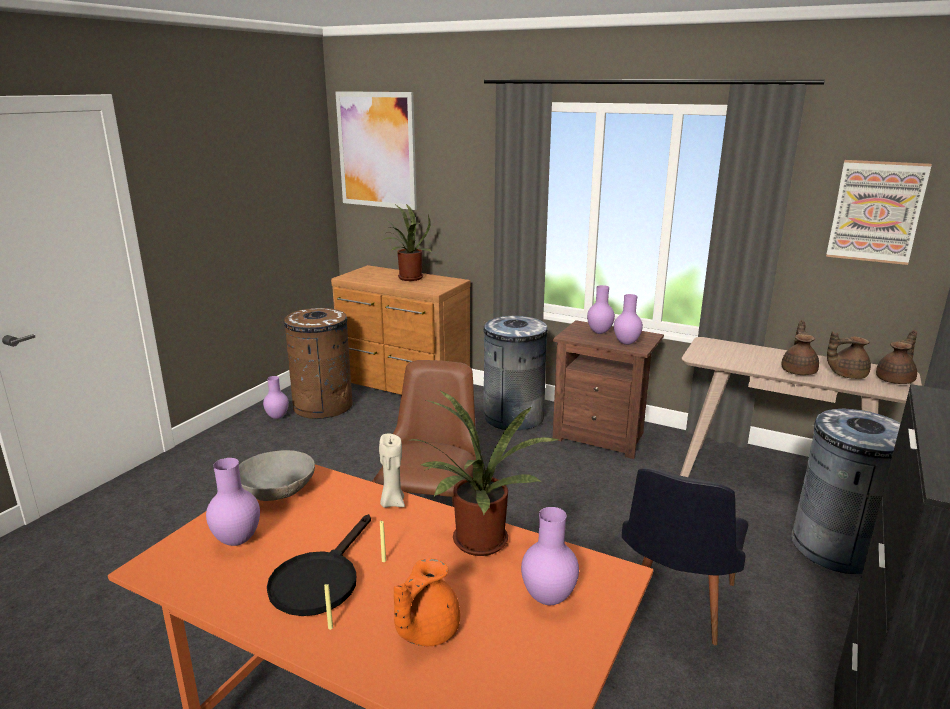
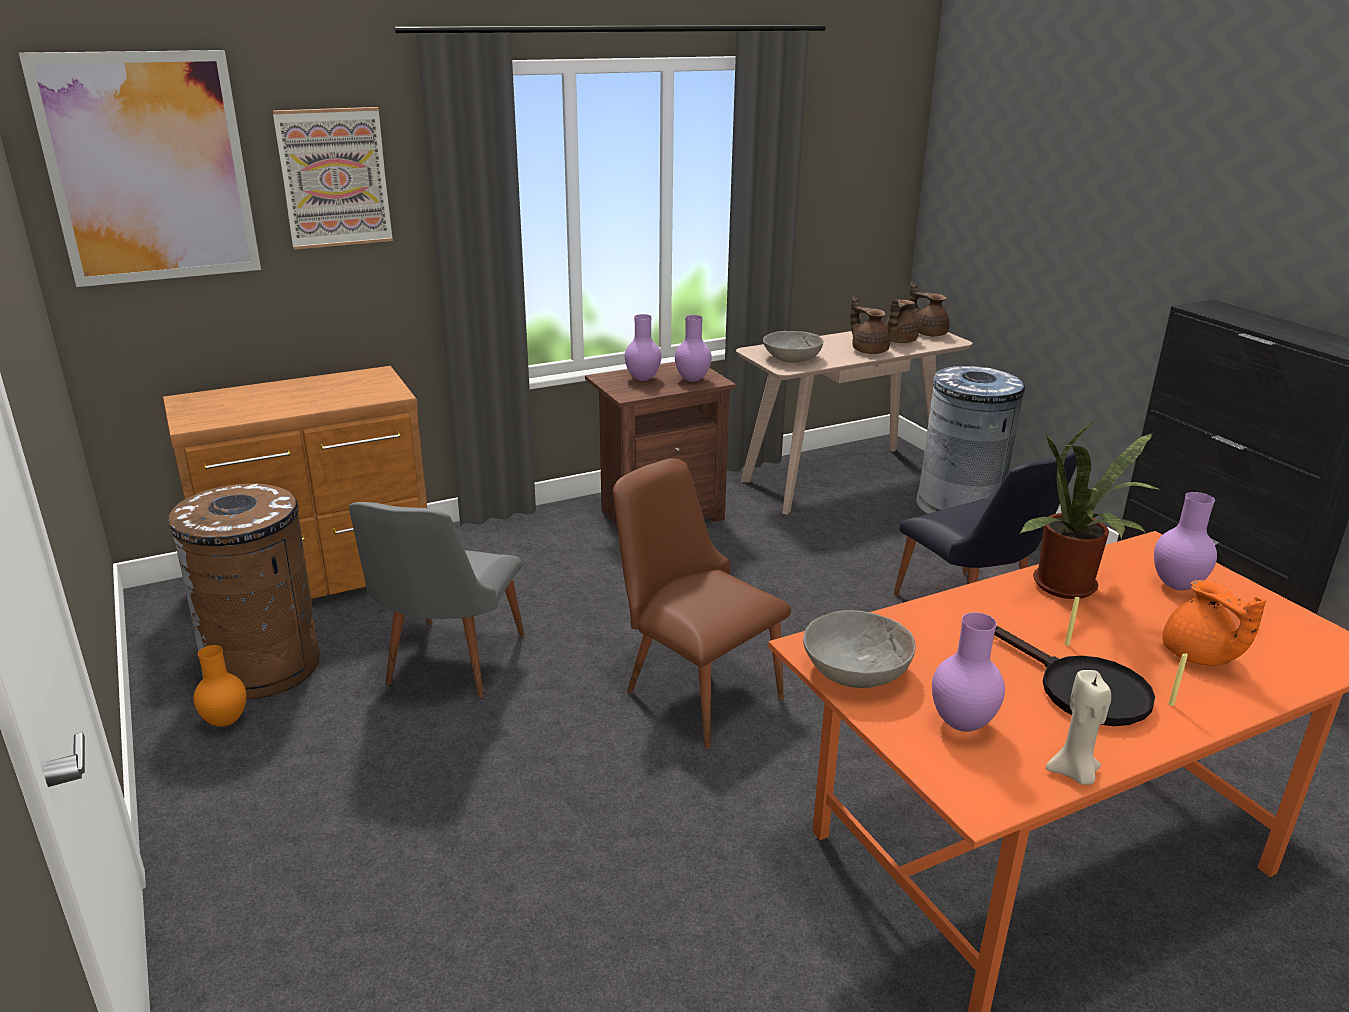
camera: 55 degrees left, 5 degrees up
(277, 417) = (225, 721): purple vase -> orange vase
(369, 444) = (447, 666): none -> grey chair
(392, 502) = (951, 607): beige candle -> beige candle (1074, 773)
(407, 278) = (299, 392): potted plant -> none
(513, 417) = (538, 542): grey trash can -> none
(720, 354) = (791, 358): none -> grey bowl
(876, 211) = (861, 167): picture -> picture (334, 178)
(895, 380) = (928, 333): brown teapot -> brown teapot turned 45 degrees counterclockwise

